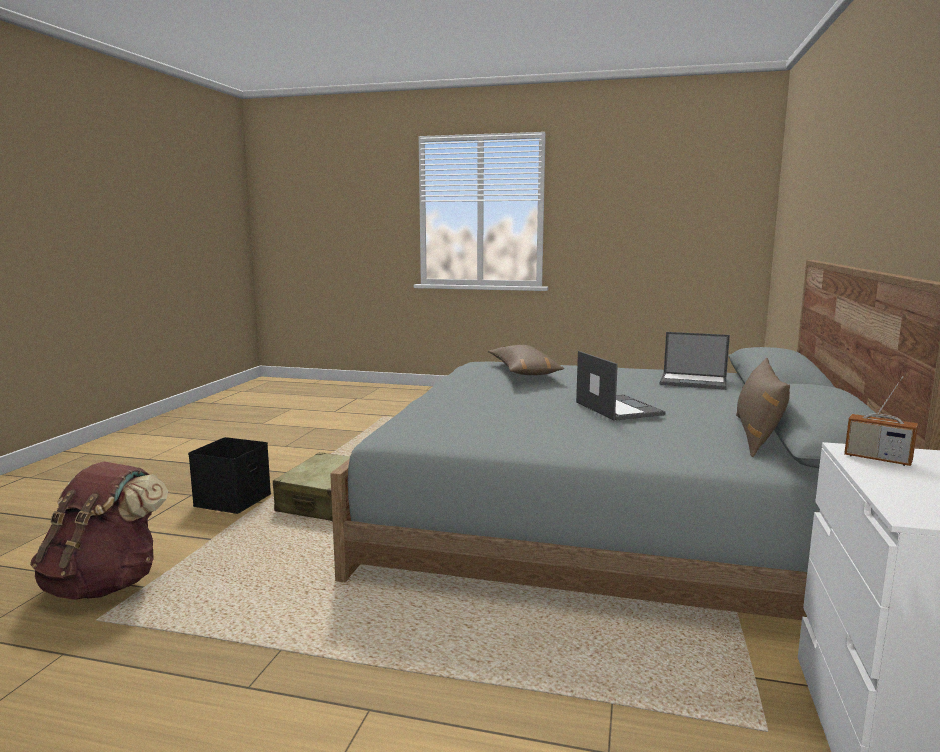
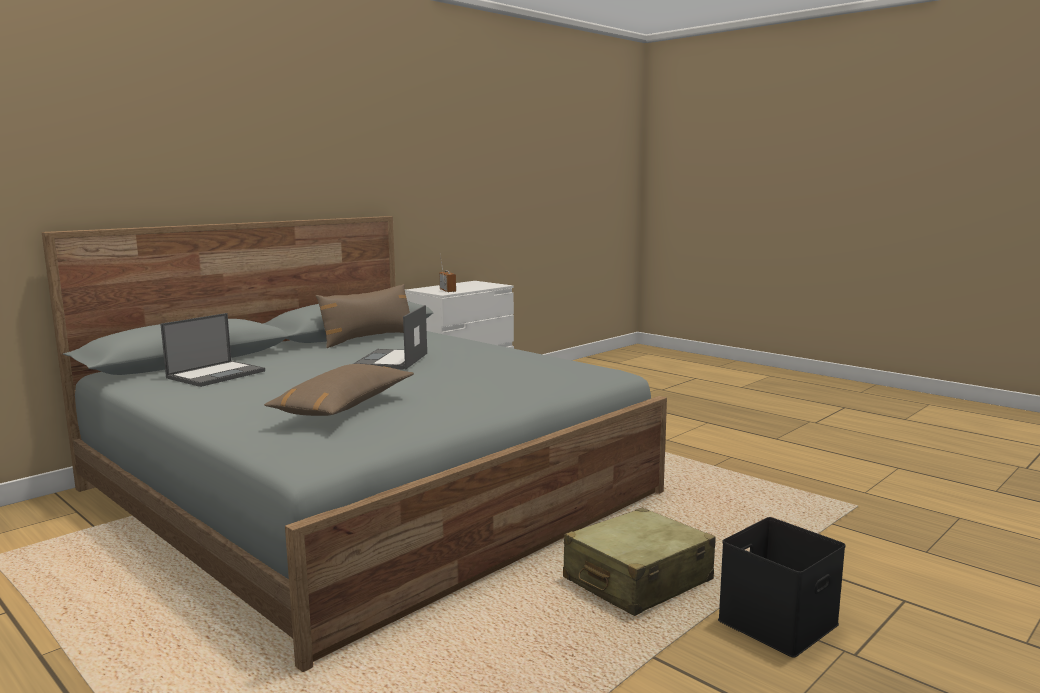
camera: 150 degrees left, 0 degrees up
(105, 585) = (876, 534): brown backpack -> none
(694, 382) = (217, 374): laptop -> laptop turned 75 degrees clockwise

